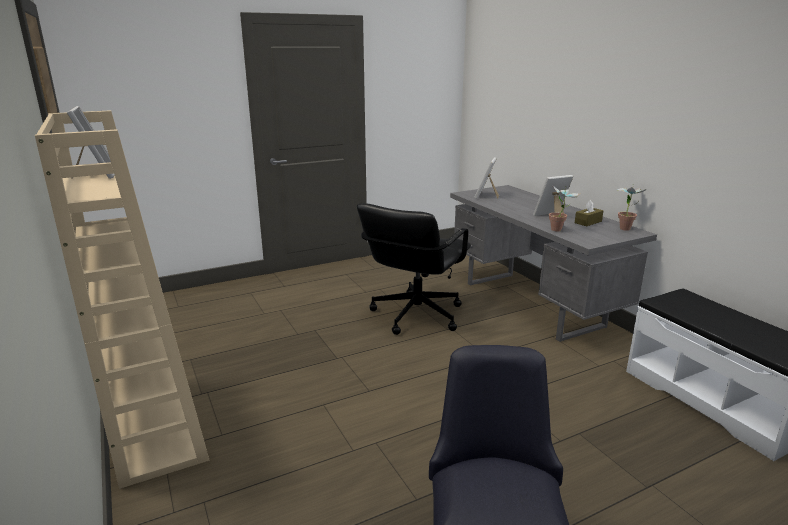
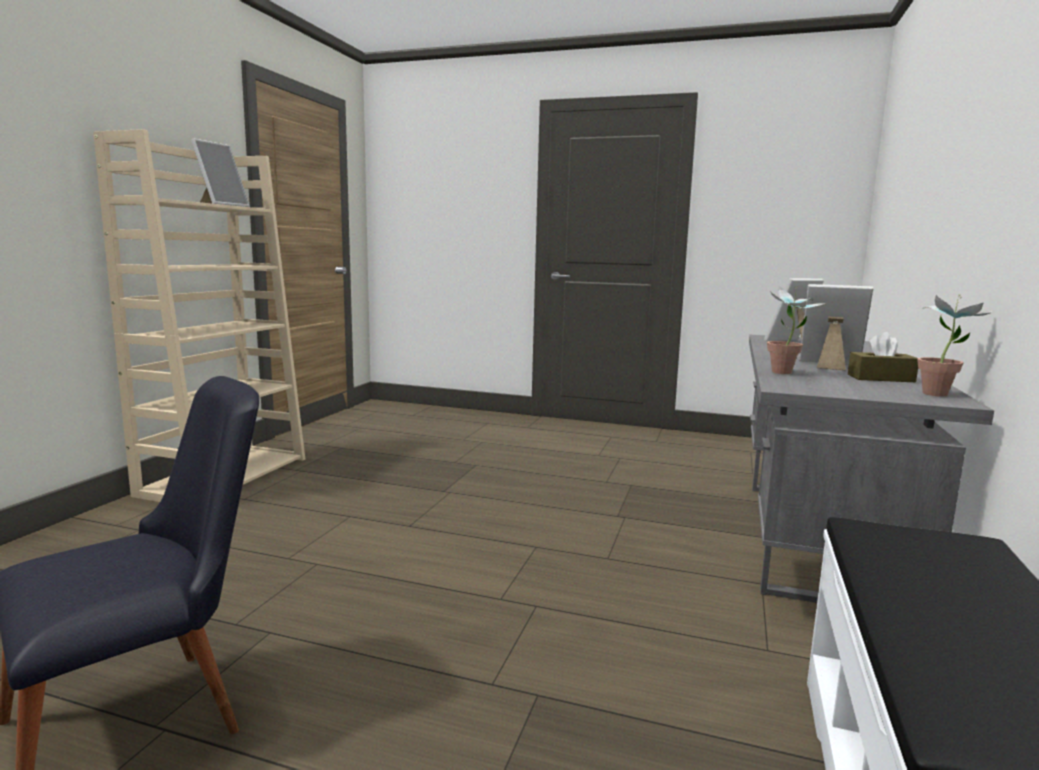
camera: 45 degrees right, 10 degrees down
(415, 315) = (608, 491): black office chair -> none

